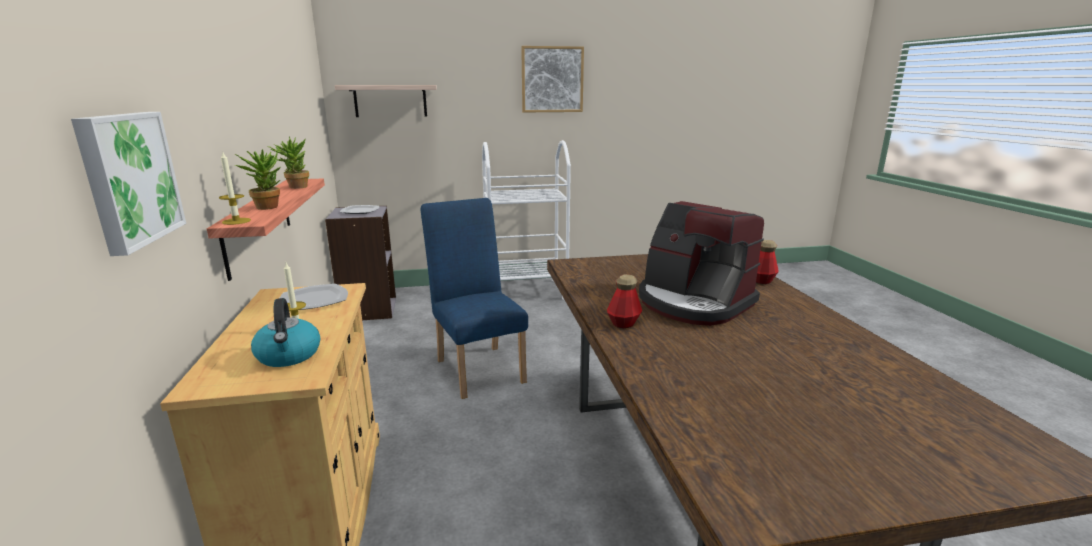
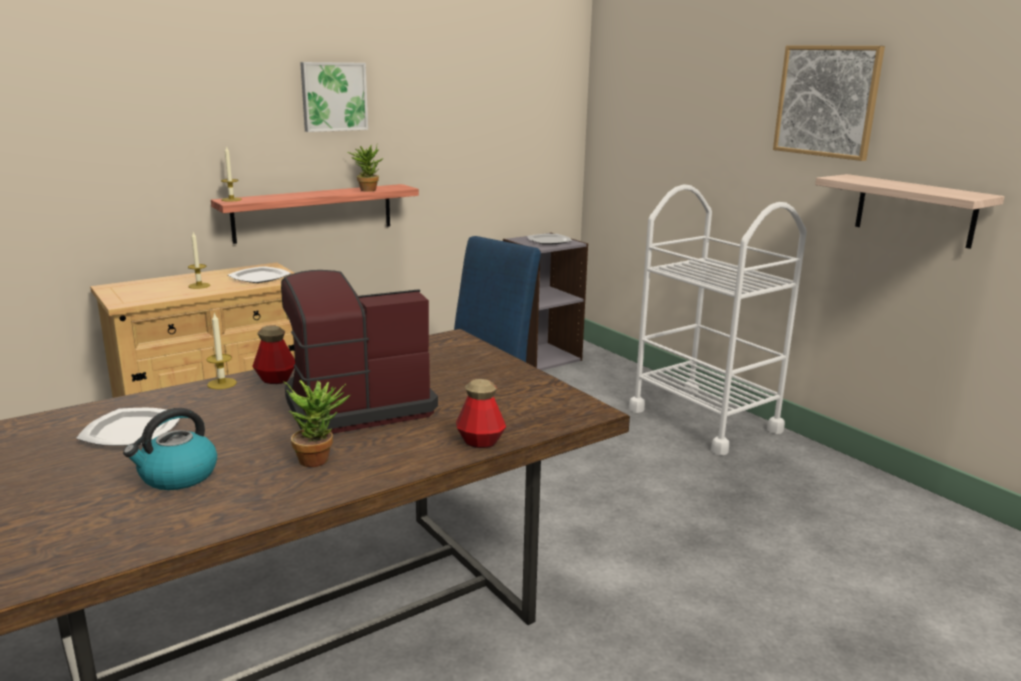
camera: 65 degrees right, 0 degrees up
(128, 179) = (116, 153): picture -> picture (333, 96)
(268, 206) = (284, 196): potted plant -> potted plant (319, 458)
(289, 355) = (155, 293): kettle -> kettle (177, 476)
(390, 101) = (637, 116): shelf -> shelf (915, 210)
(621, 344) = (222, 383): none -> candle
(693, 303) = (356, 405): coffee machine -> coffee machine turned 45 degrees clockwise
(725, 387) = (133, 430): none -> plate

